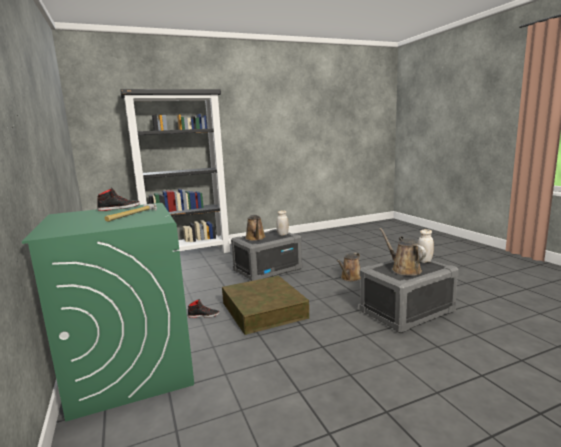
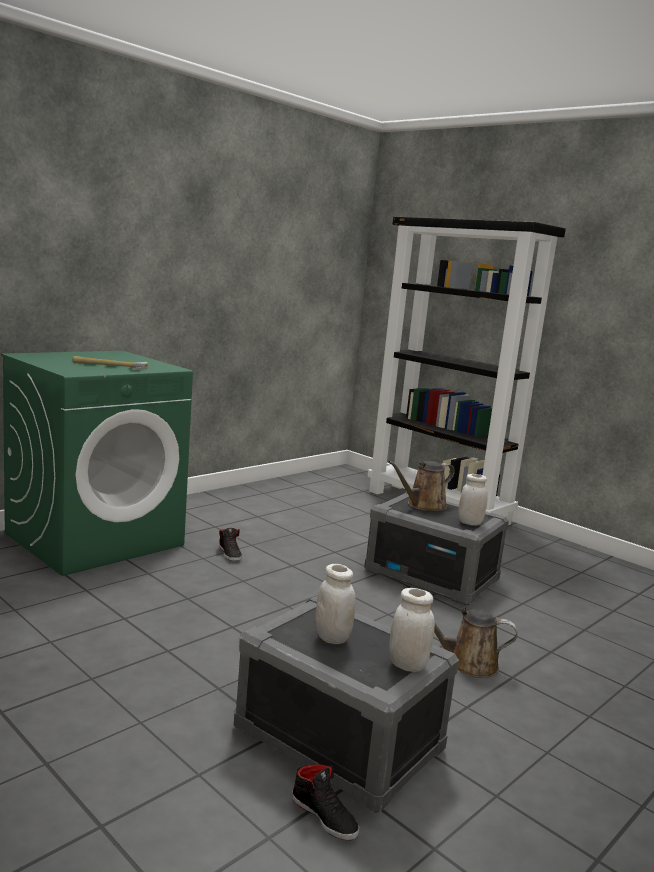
camera: 65 degrees right, 0 degrees up
(119, 208) = (151, 362): black shoe -> black shoe (325, 815)
(264, 310) = (267, 592): brown storage box -> none
(404, 269) = (332, 637): brown watering can -> white jar

